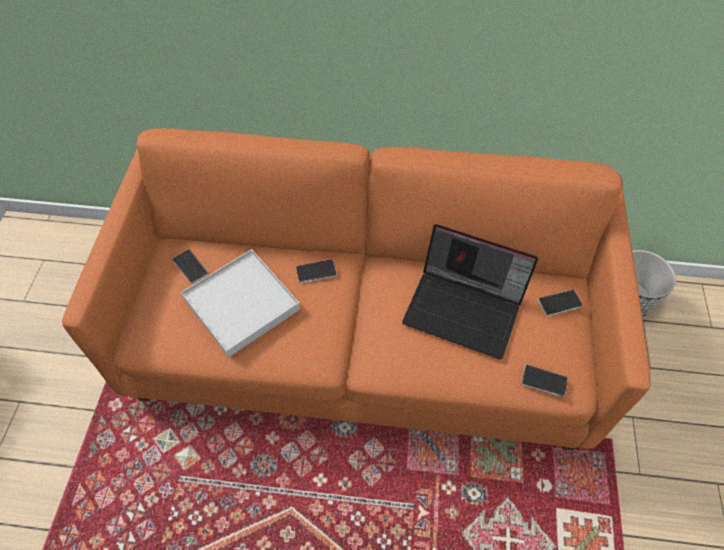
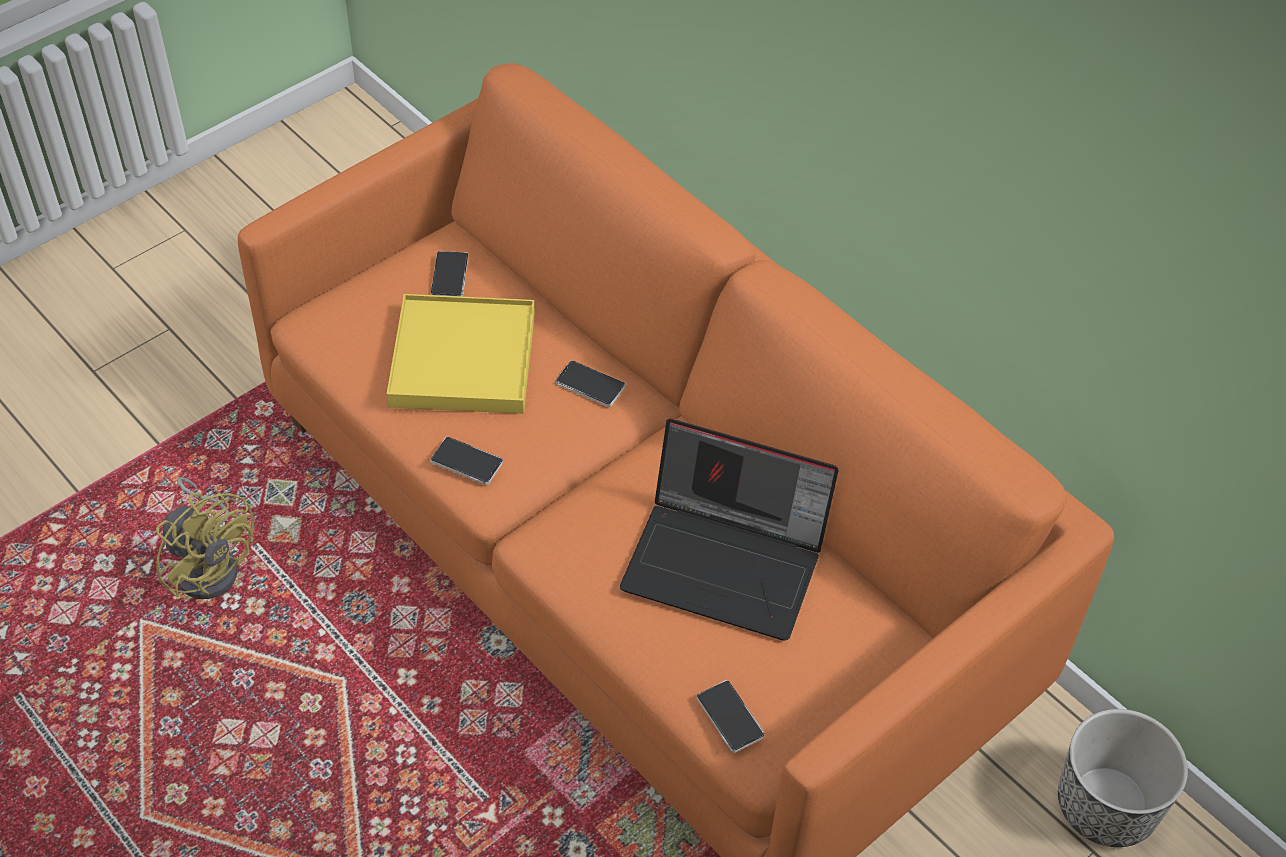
camera: 40 degrees right, 5 degrees down
(164, 507) = (211, 564): none -> yellow fan
(242, 304) = (463, 360): white tray -> yellow tray
(465, 309) = (727, 561): laptop -> laptop turned 45 degrees counterclockwise
(559, 303) = (865, 650): phone -> phone (467, 462)

